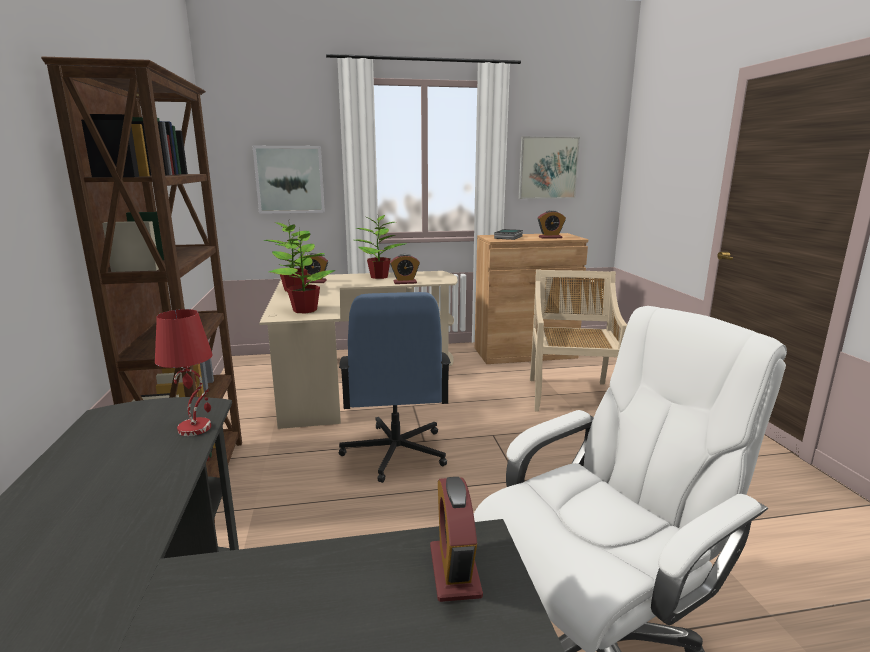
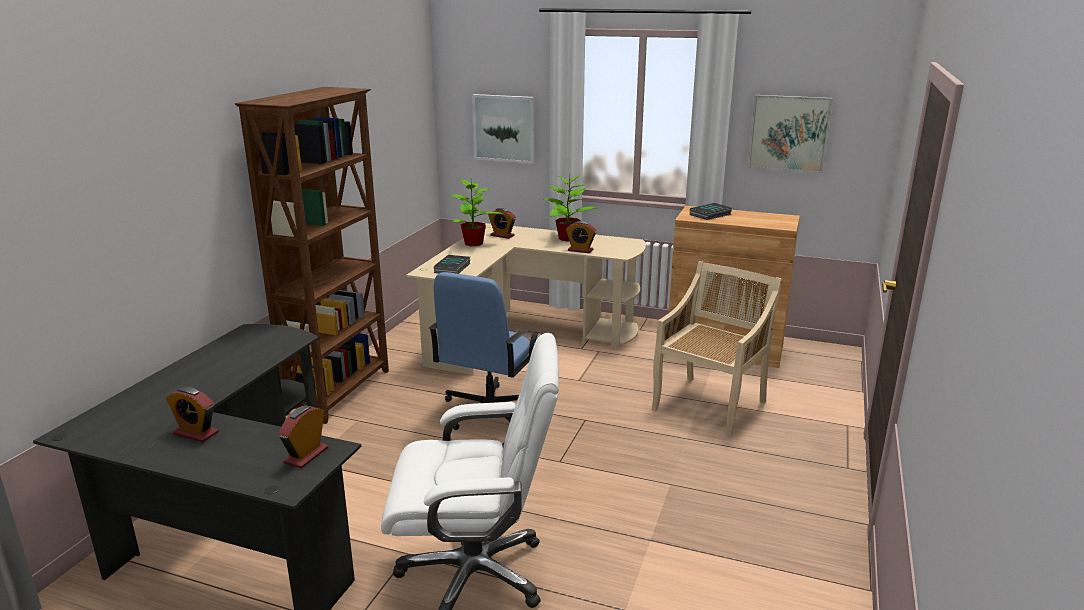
camera: 30 degrees right, 5 degrees up
(196, 428) = (281, 350): red table lamp -> none
(305, 310) = (453, 268): potted plant -> book
(550, 237) = (756, 222): alarm clock -> alarm clock (196, 433)

